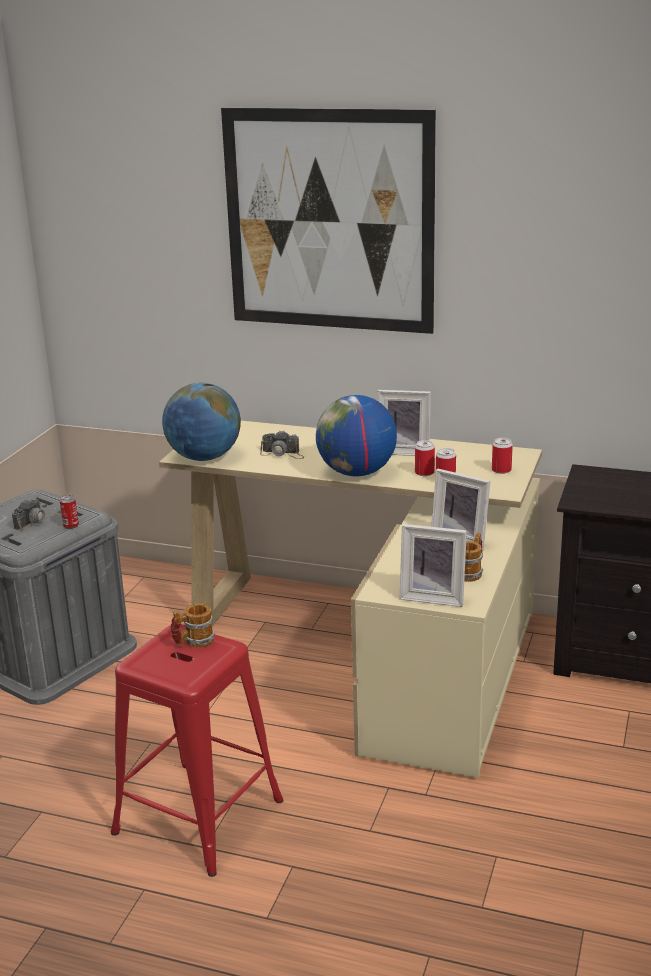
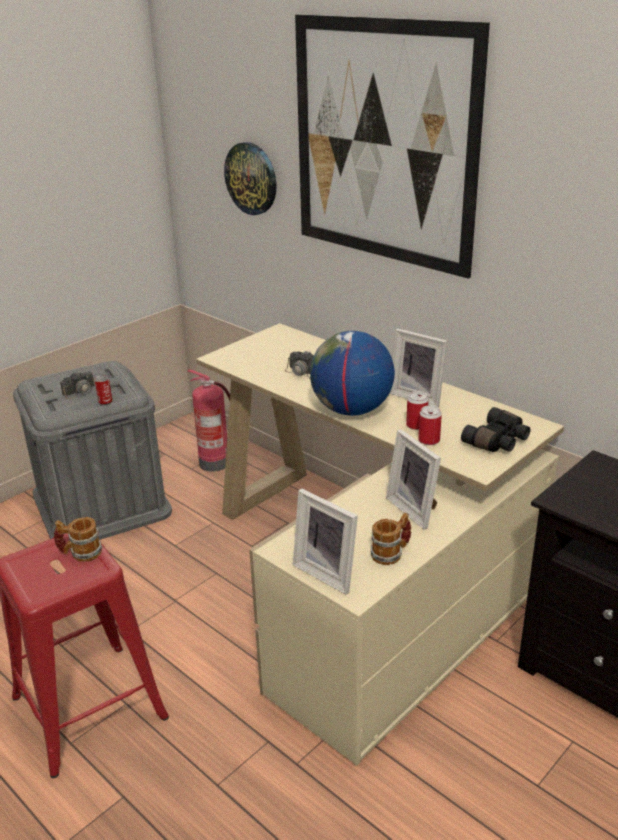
camera: 25 degrees right, 5 degrees up
(145, 589) = (216, 463): none -> fire extinguisher
(164, 271) = (251, 178): none -> wall clock
(204, 457) = (235, 363): globe -> none
(501, 470) = (498, 441): can -> black binoculars

